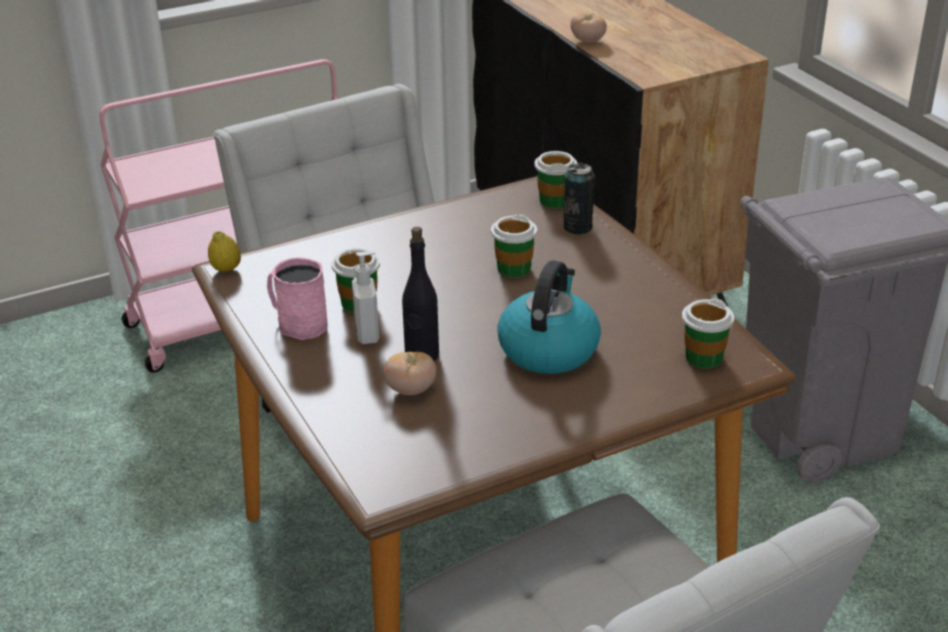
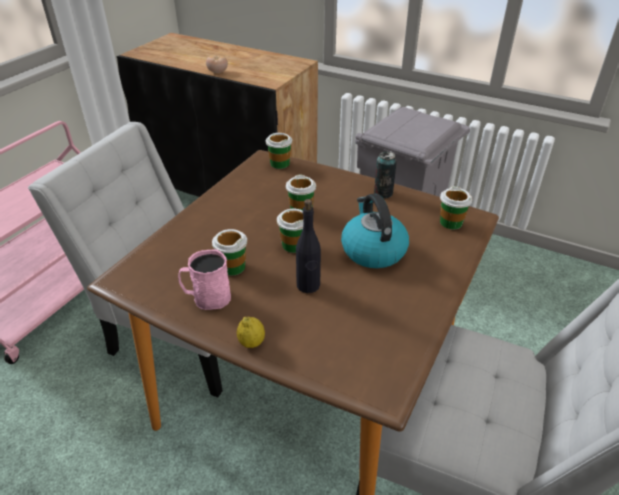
camera: 35 degrees left, 5 degrees up
(226, 269) = (117, 279): lemon -> lemon (251, 343)
(368, 334) = (261, 286): soap dispenser -> none
(411, 390) = (326, 311): tomato -> none
(456, 305) = (293, 245): none -> cup
(577, 227) = (308, 174): can -> can (383, 193)

